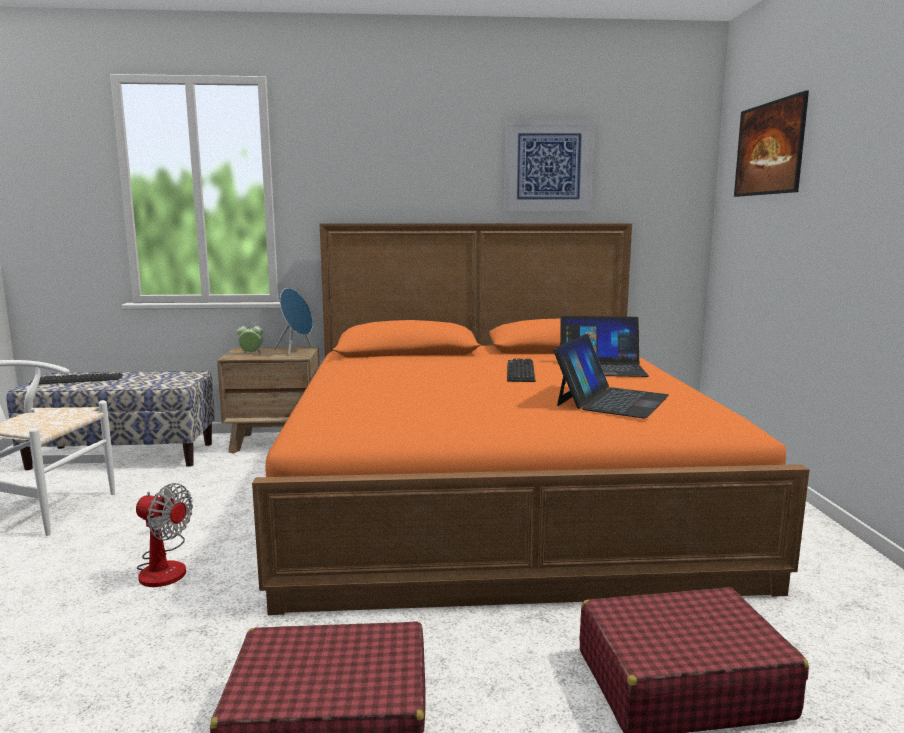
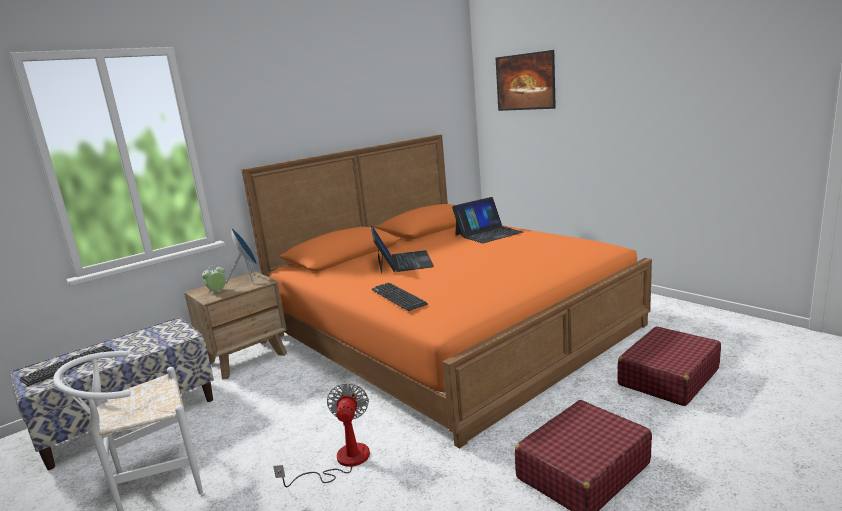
camera: 35 degrees left, 5 degrees up
(164, 567) = (342, 461): fan -> fan turned 75 degrees counterclockwise
(520, 371) = (454, 248): keyboard -> keyboard (398, 297)
(548, 166) = (388, 101): picture -> none
(611, 400) = (541, 250): laptop -> laptop (403, 262)

